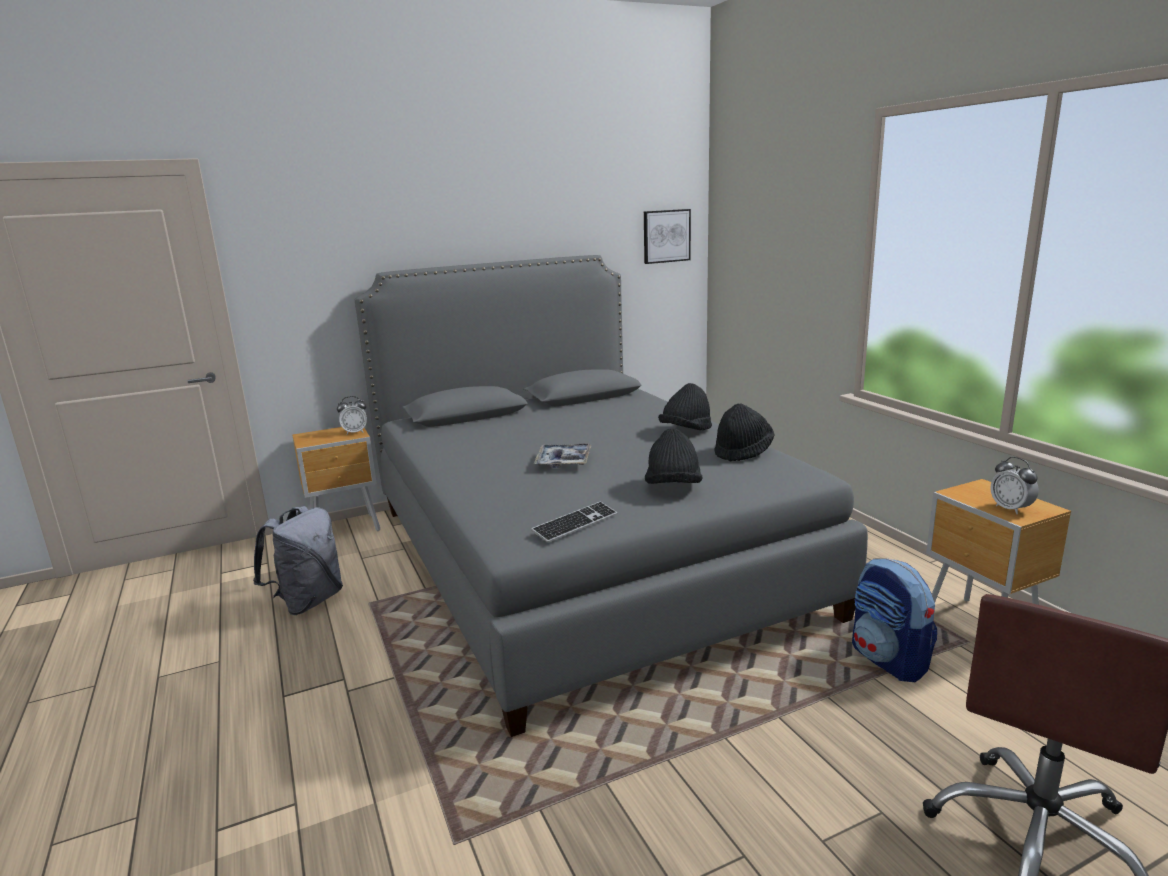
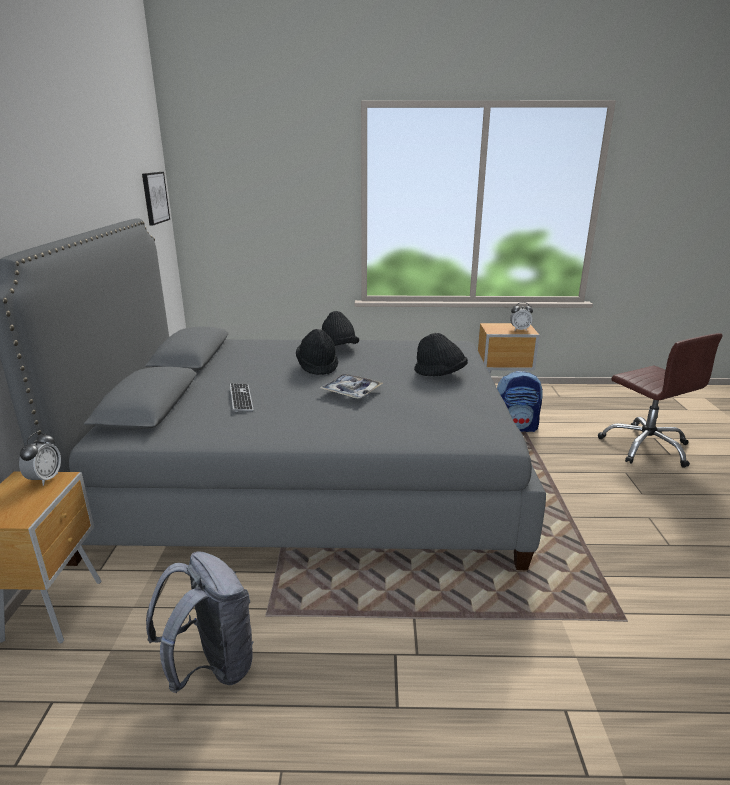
camera: 65 degrees left, 5 degrees up
(575, 524) = (478, 411): keyboard -> keyboard (241, 398)
(743, 452) = (401, 346): black hat -> black hat (317, 366)

